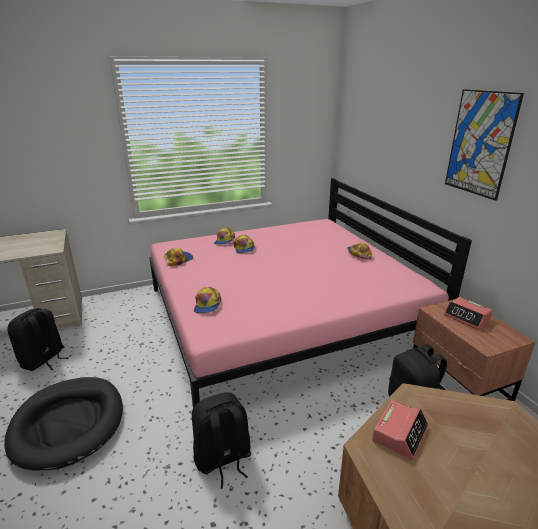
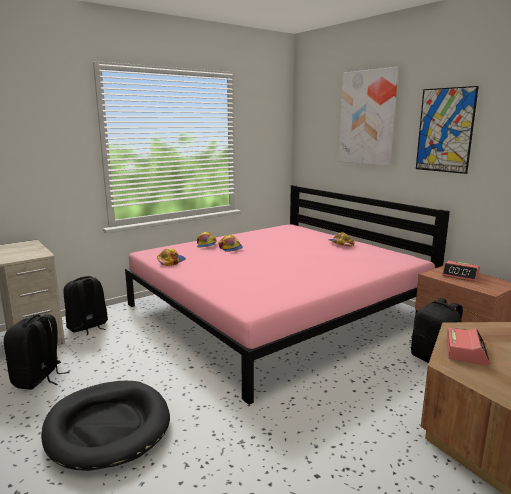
camera: 15 degrees left, 10 degrees down
(207, 305) = (231, 288): cap -> none
(222, 459) = (293, 426): black backpack -> black backpack (87, 327)
(404, 116) = (367, 118): none -> picture

